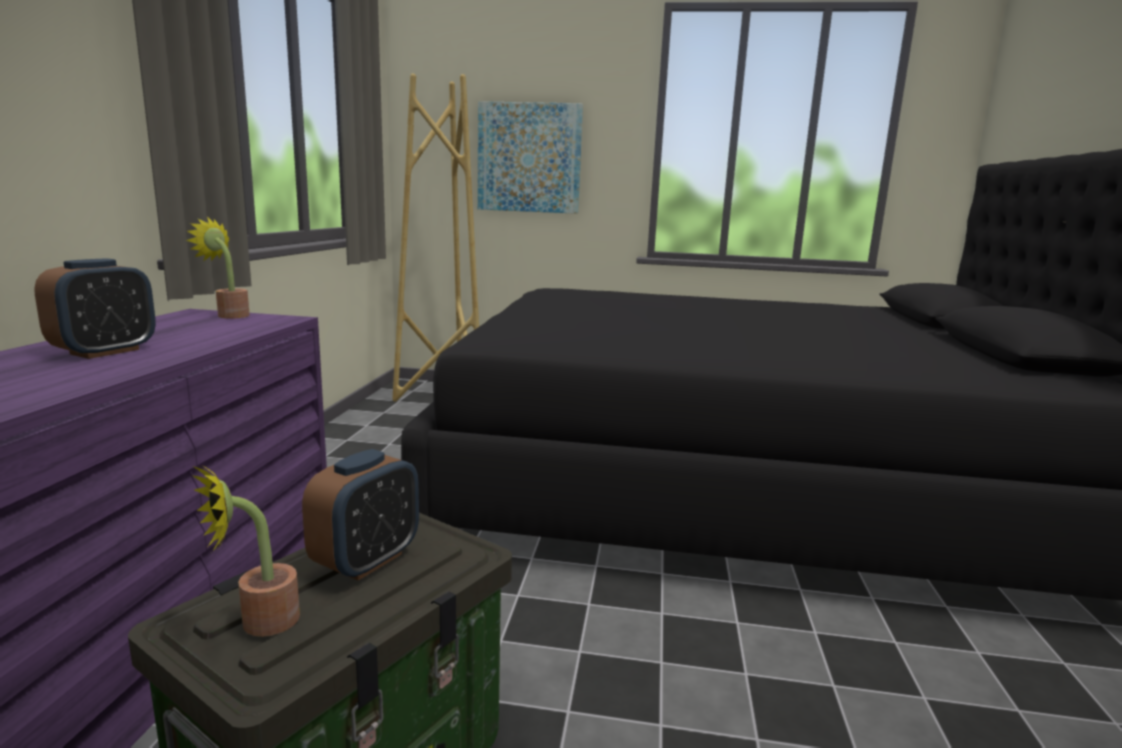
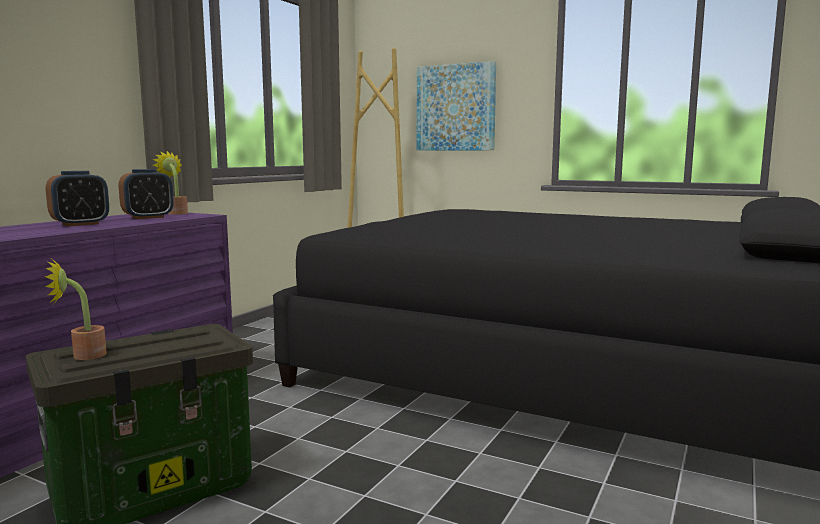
camera: 20 degrees right, 5 degrees down
(366, 561) = (164, 340): alarm clock -> alarm clock (148, 217)

